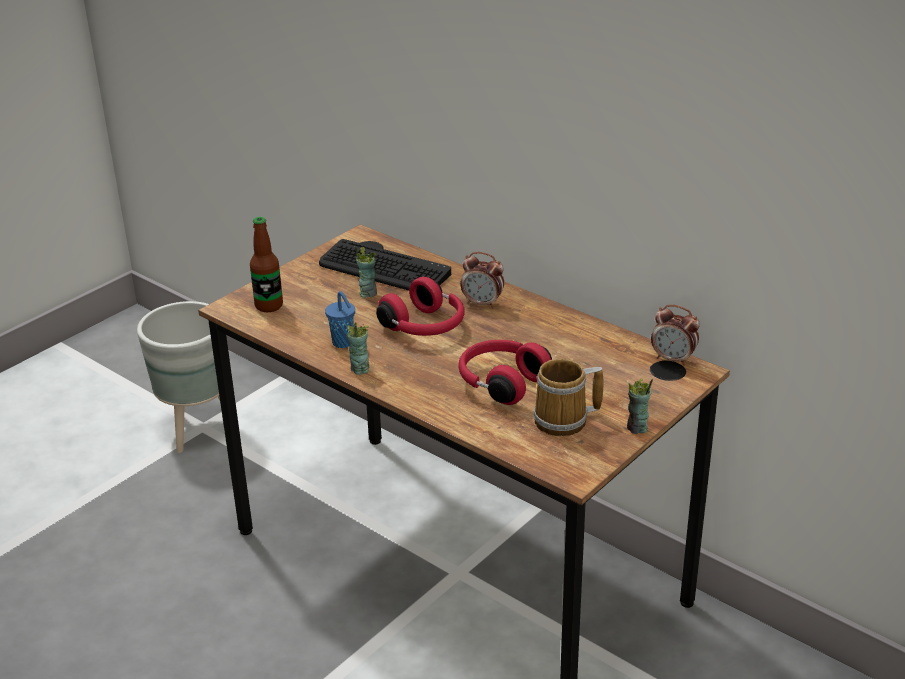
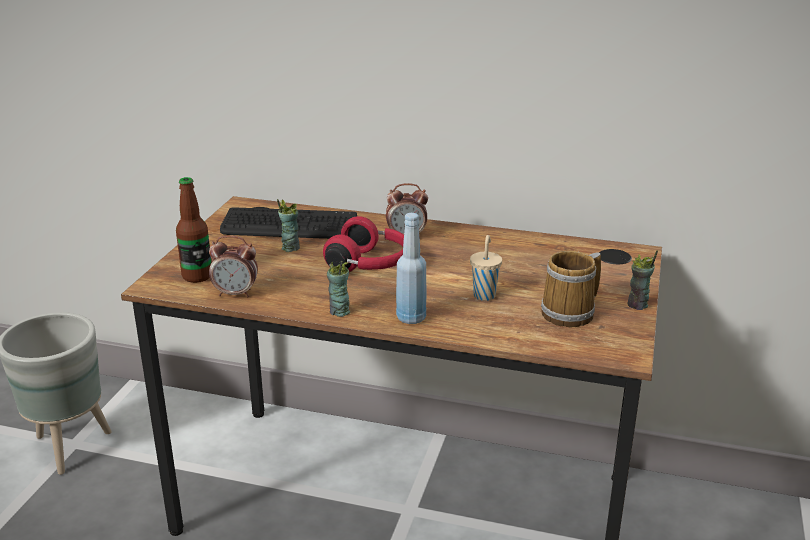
camera: 25 degrees left, 5 degrees down
(343, 343) = (303, 293): blue cup -> none
(415, 390) = (411, 318): none -> blue bottle
(501, 383) = (484, 295): red headphones -> beige cup
(673, 359) = (611, 247): alarm clock -> alarm clock (236, 293)

